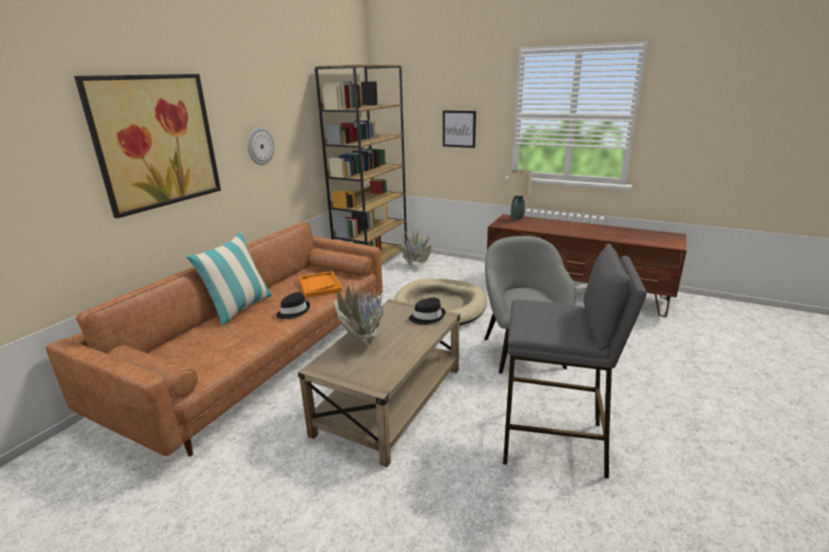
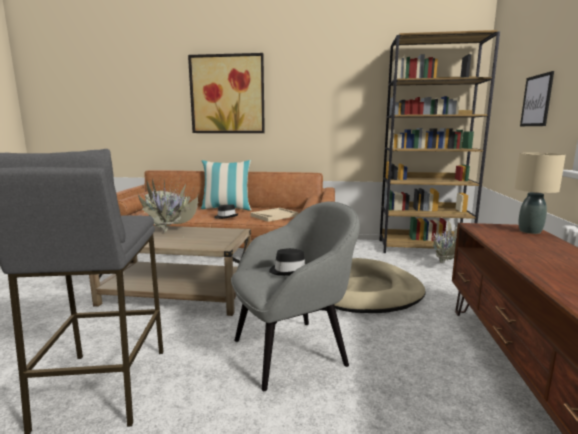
camera: 70 degrees right, 10 degrees down
(260, 146) = (311, 108): wall clock -> none
(320, 285) = (274, 216): orange tray -> beige tray
(427, 317) = (216, 241): black hat -> black hat (289, 271)

